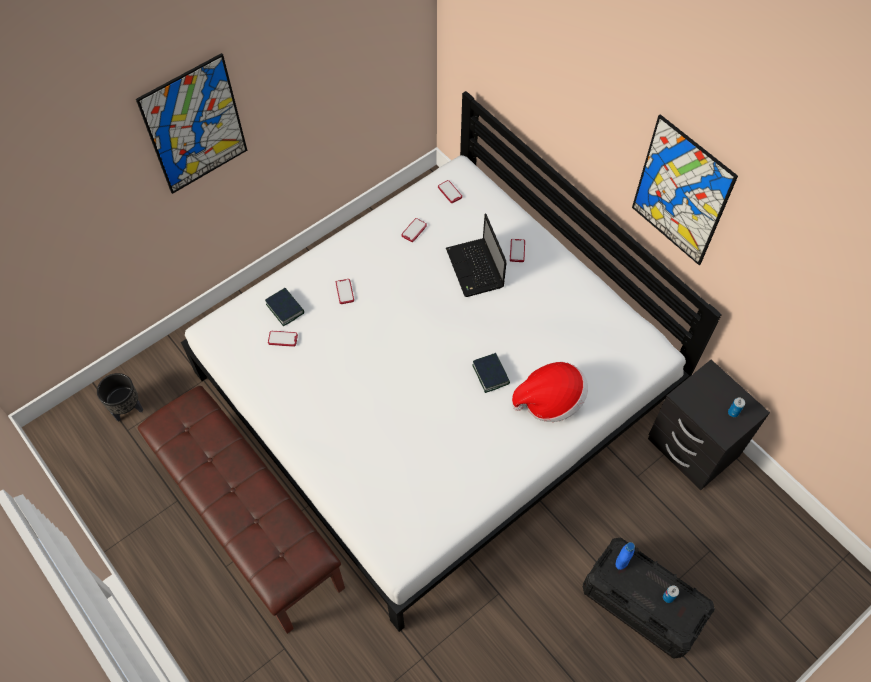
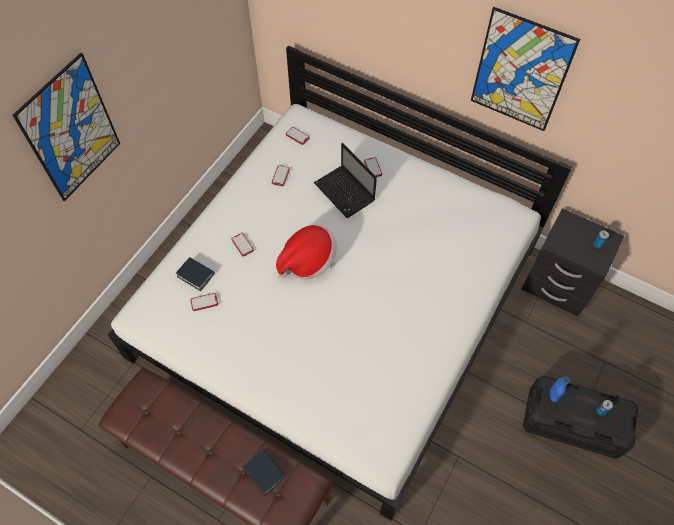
camera: 20 degrees left, 0 degrees up
(127, 410) = (73, 411): black planter -> none
(490, 374) = (395, 275): book -> book (264, 472)
(550, 400) = (451, 281): hat -> hat (308, 261)

